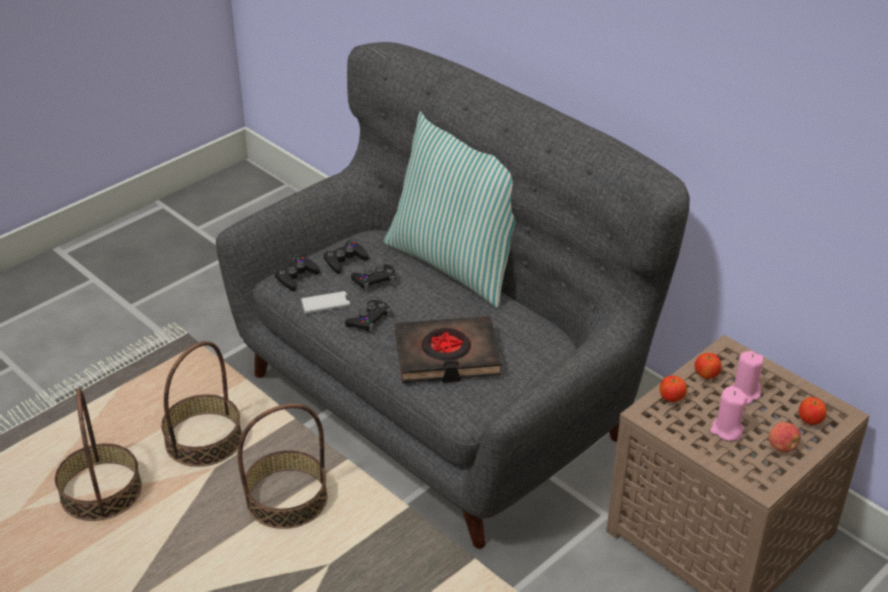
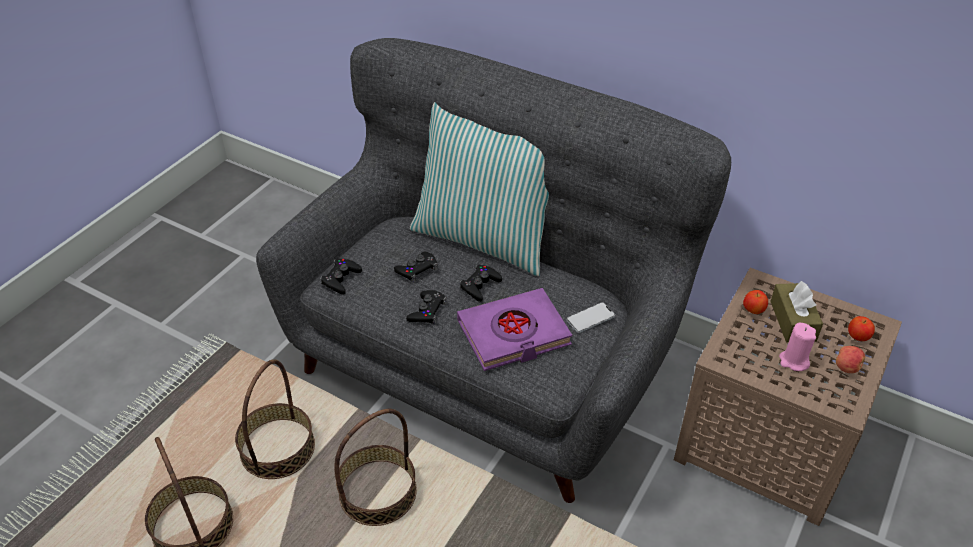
camera: 15 degrees left, 5 degrees up
(325, 303) = (379, 301): phone -> phone (590, 318)
(344, 260) = (381, 254): black game controller -> black game controller (480, 286)
(447, 356) = (513, 334): black book -> purple book
(671, 399) = (734, 339): apple -> none
(745, 393) = (793, 321): pink candle -> brown tissue box

